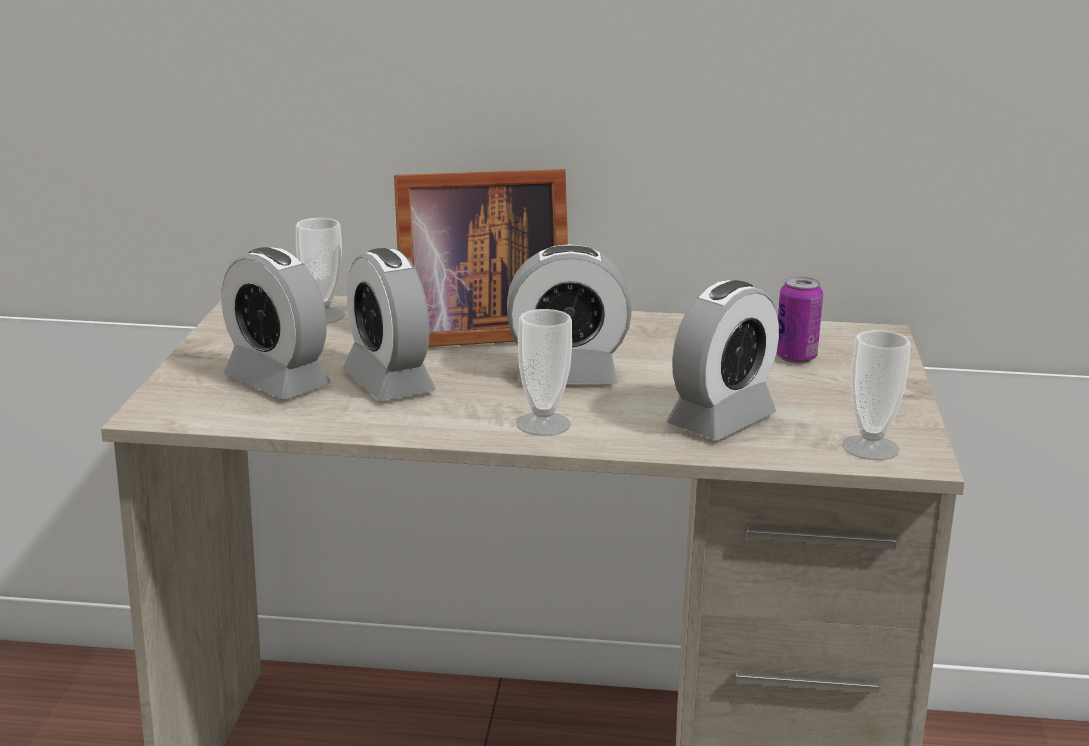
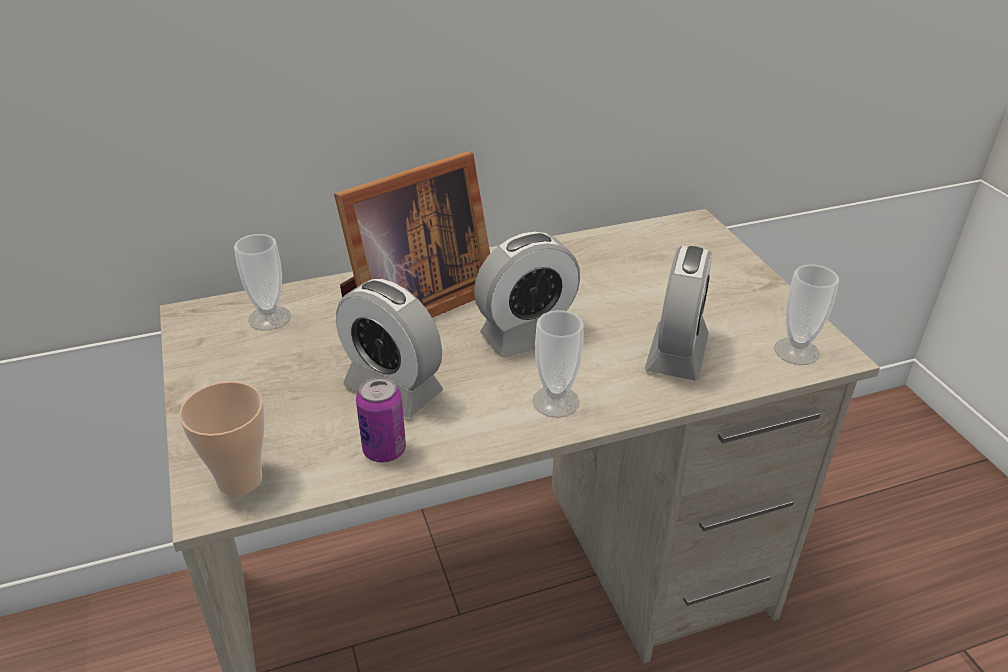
camera: 25 degrees left, 15 degrees up
(190, 406) = (240, 480): none -> cup
(277, 382) = (295, 419): alarm clock -> none
(795, 357) = (666, 265): can -> can (384, 450)

